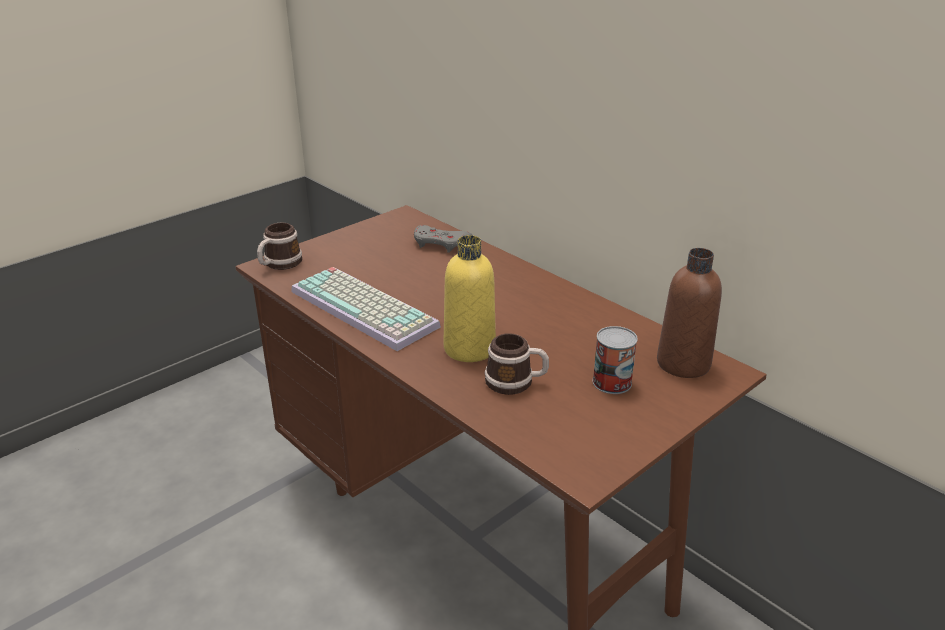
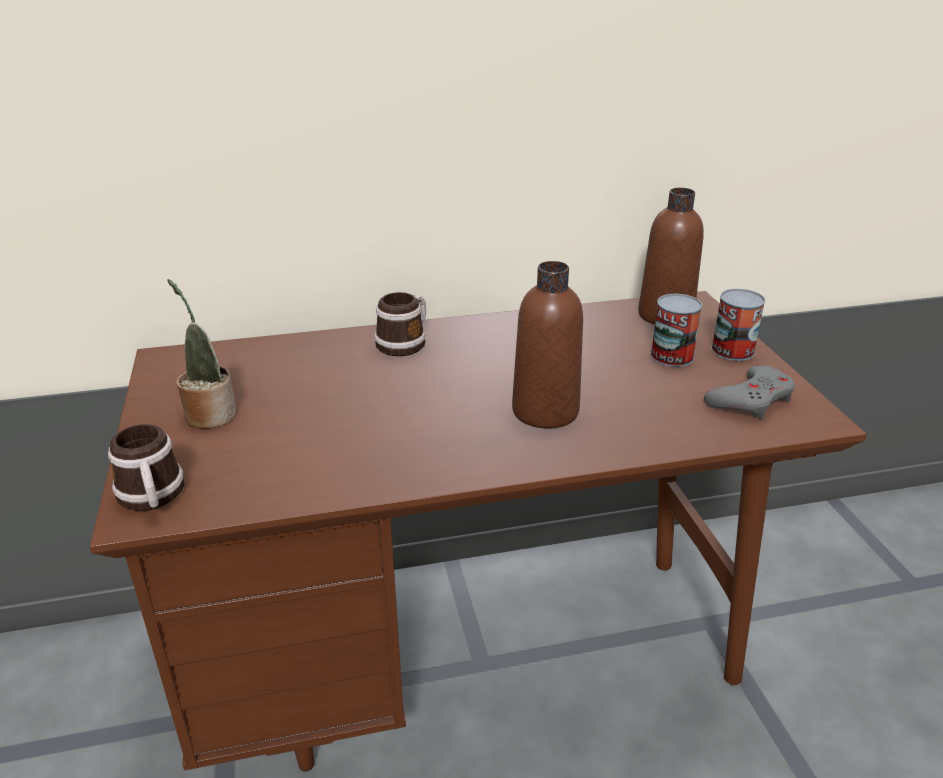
camera: 60 degrees left, 0 degrees up
(362, 248) = (209, 413): none -> potted plant
(367, 308) = (379, 454): keyboard -> none
(440, 243) = (280, 357): grey game controller -> grey game controller (751, 399)
(469, 348) = (545, 411): yellow bottle -> brown bottle
(516, 382) = (634, 404): mug -> mug (405, 342)
(659, 410) = (732, 350): none -> can

